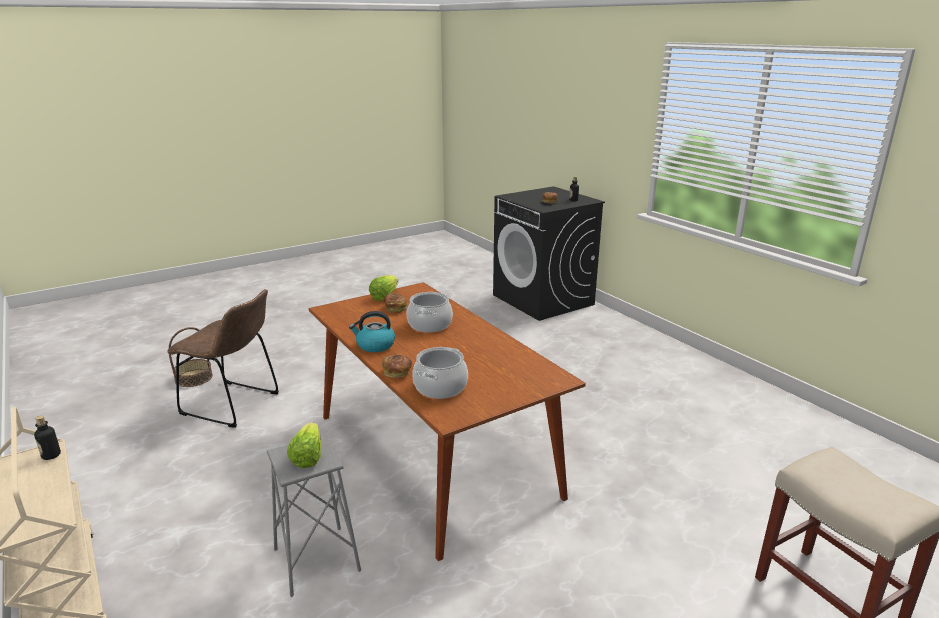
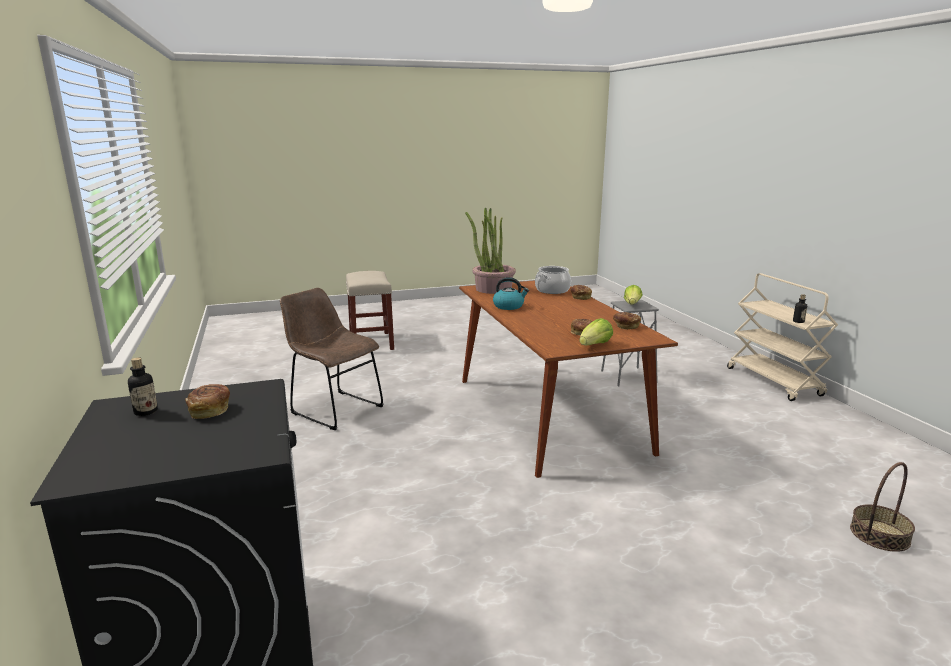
camera: 165 degrees left, 5 degrees down
(234, 405) = (775, 484): brown chair -> brown chair (334, 409)
(350, 322) = (625, 326): none -> bread
(375, 345) = (599, 310): kettle -> kettle (509, 306)
(429, 324) = (550, 319): cooking pot -> none
(529, 379) = (493, 289): none -> potted plant

